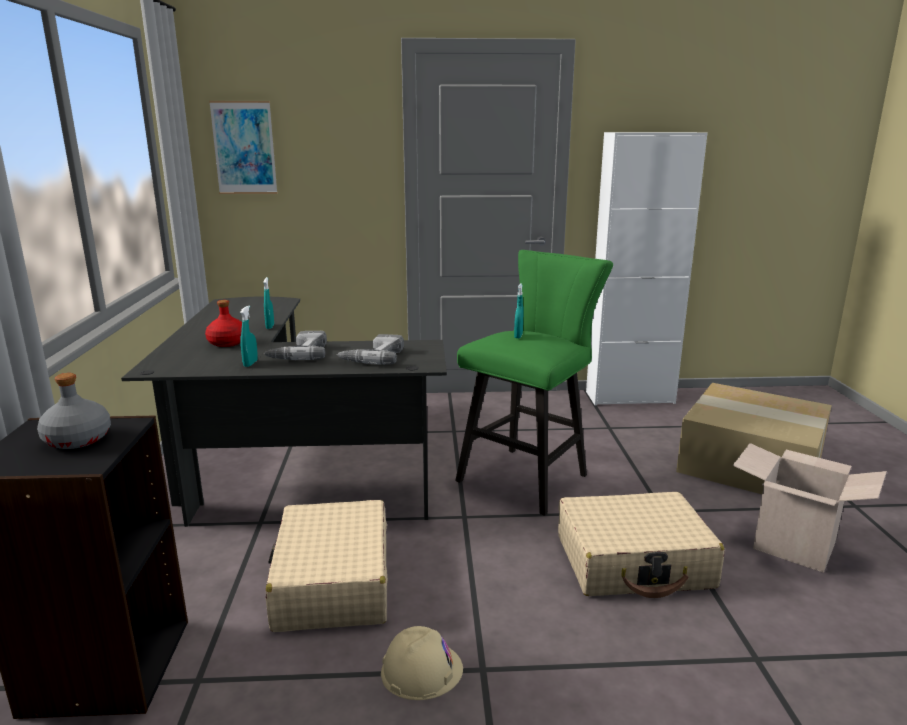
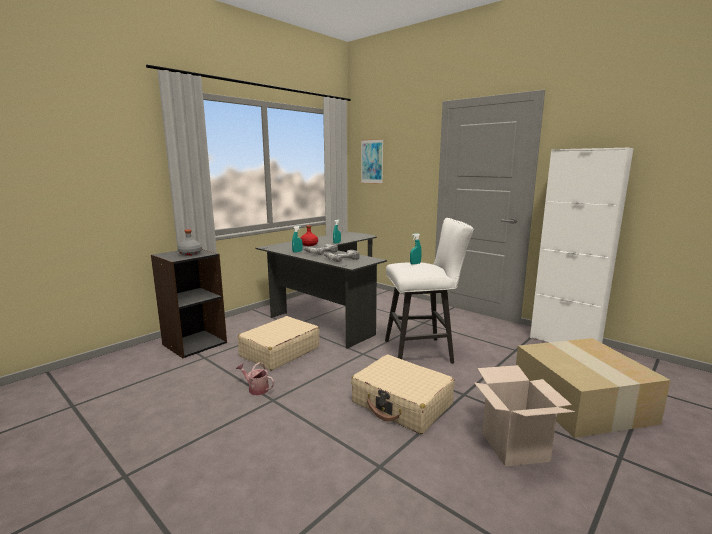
camera: 45 degrees right, 5 degrees down
(421, 670) = (256, 389): beige hard hat -> watering can
(529, 476) = (423, 352): green stool -> white stool

